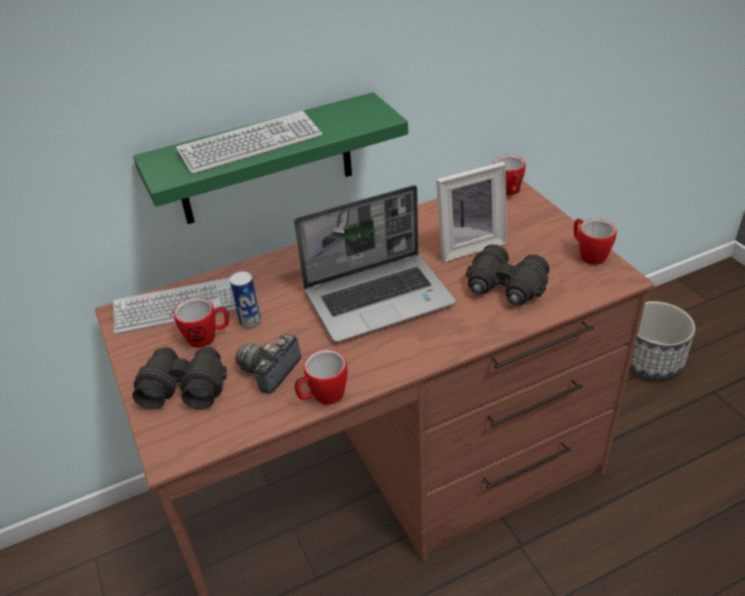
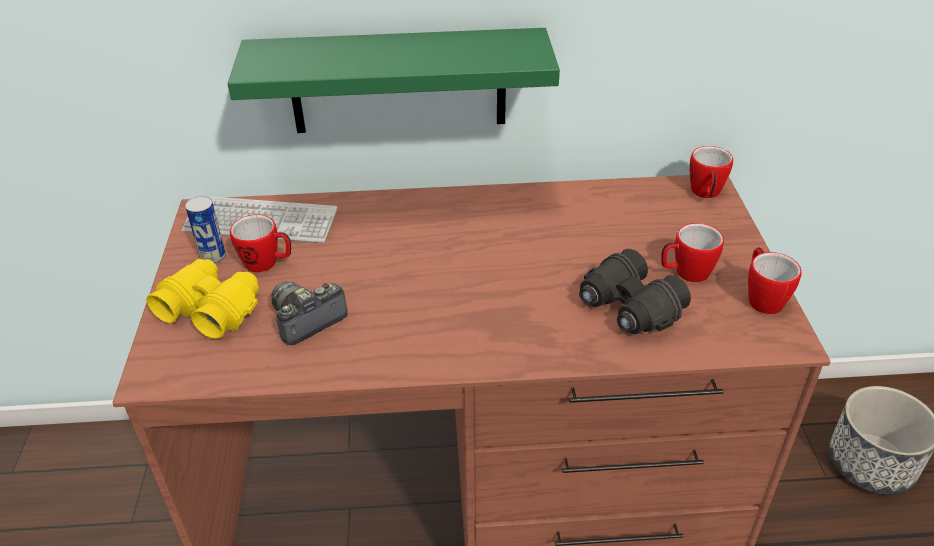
camera: 20 degrees right, 0 degrees up
(184, 386) = (211, 309): black binoculars -> yellow binoculars
(250, 144) = (365, 55): keyboard -> none
(250, 321) = (320, 259): can -> can (213, 257)
(323, 397) = (342, 368): mug -> mug (685, 273)
(379, 297) = (474, 275): laptop -> none
(468, 245) = (616, 243): picture frame -> none

